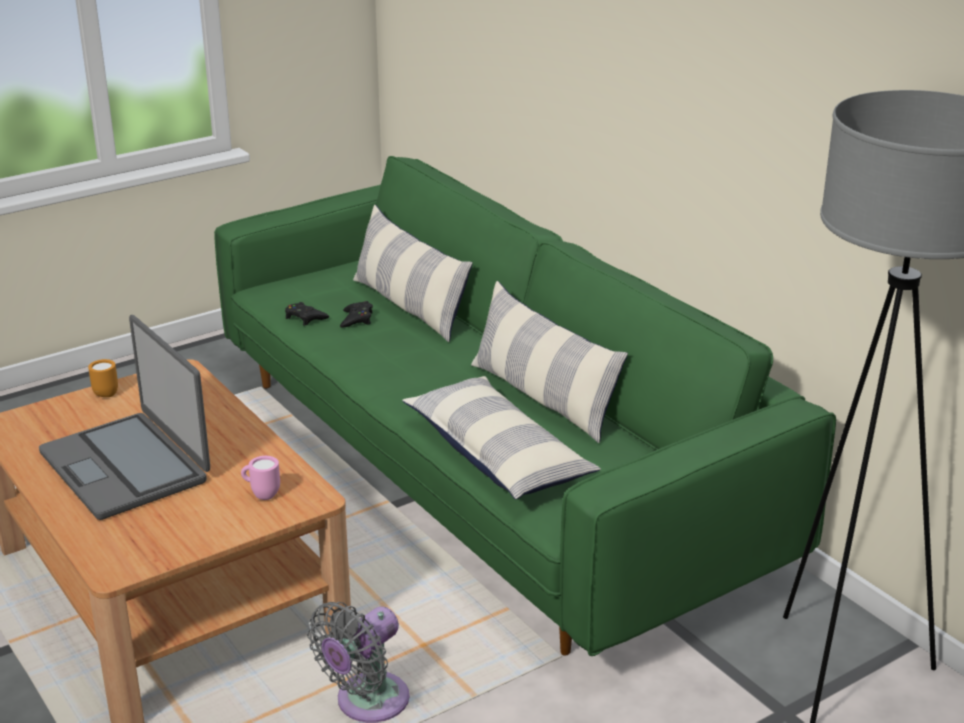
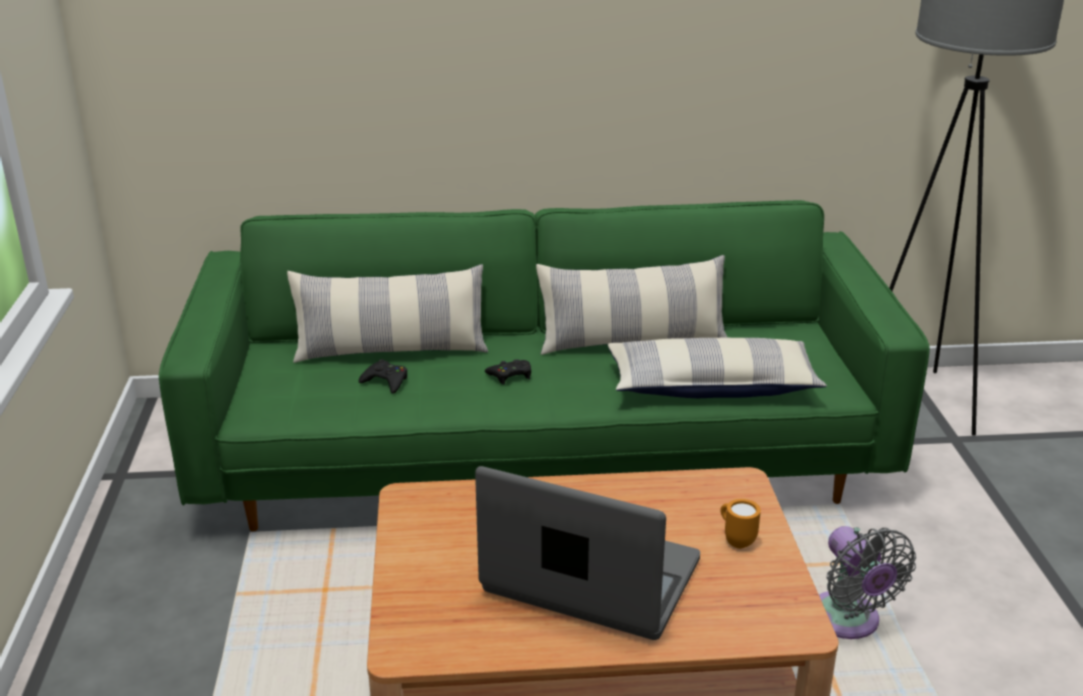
camera: 60 degrees left, 0 degrees up
(108, 392) = (405, 557): orange mug -> orange mug (736, 540)
(126, 466) = (590, 578): laptop -> laptop turned 150 degrees counterclockwise
(261, 495) = (714, 508): pink mug -> none
(305, 318) = (347, 406): black game controller -> black game controller (510, 375)

